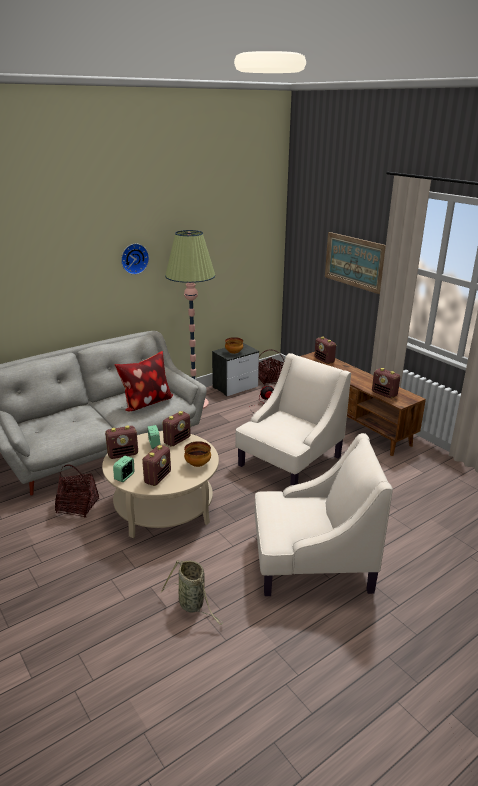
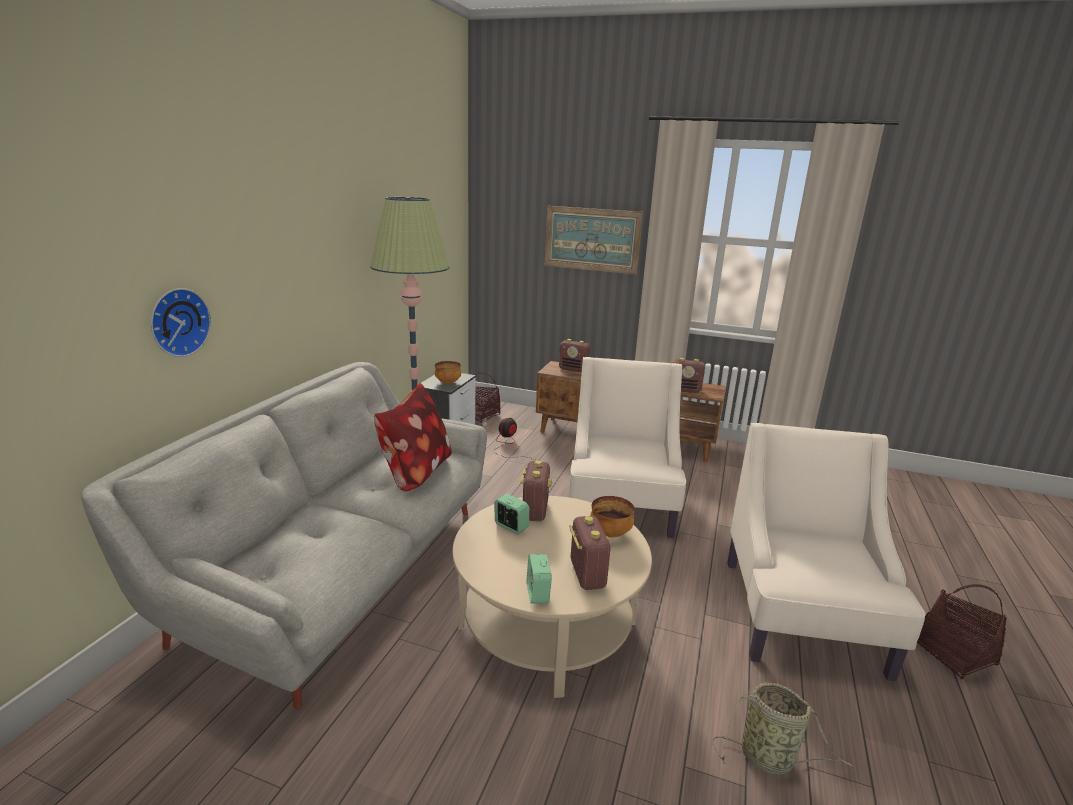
camera: 35 degrees left, 5 degrees down
(78, 506) = (412, 688): basket -> basket (952, 653)
(123, 454) = (486, 558): radio -> none
(134, 258) = (325, 242): wall clock -> wall clock (177, 322)
(311, 561) = (801, 616): beige armchair -> beige armchair turned 45 degrees counterclockwise

